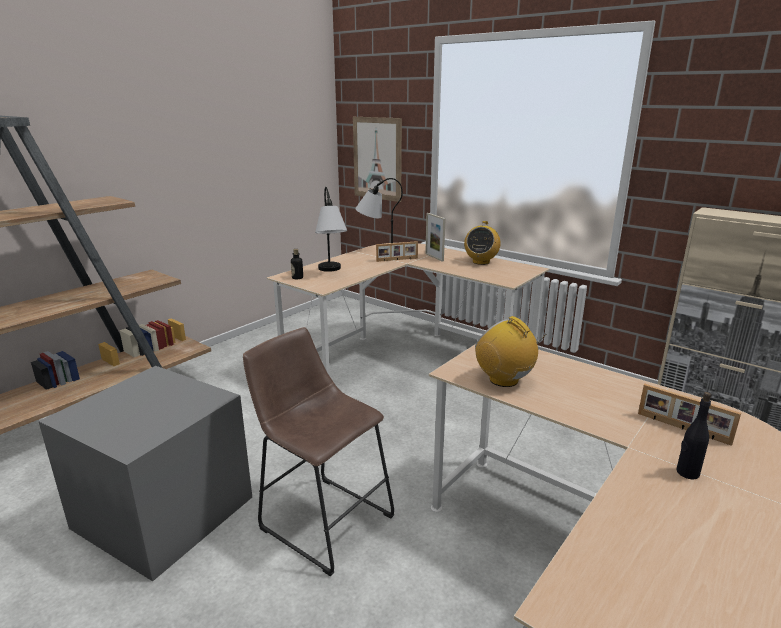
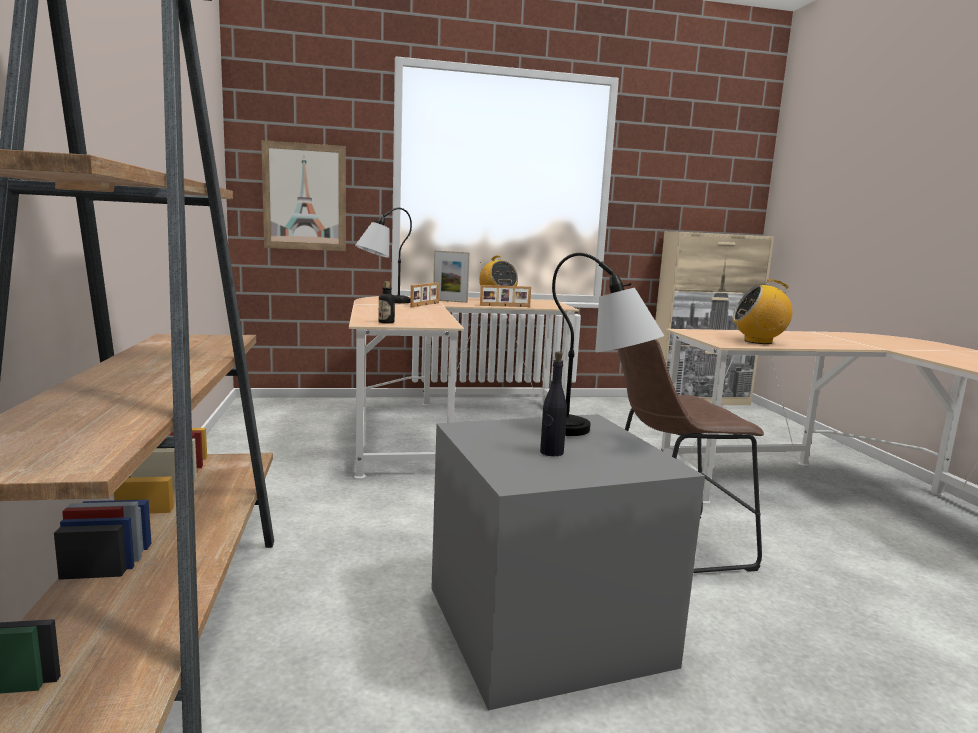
camera: 50 degrees left, 10 degrees down
(331, 272) = (403, 316): table lamp -> table lamp (597, 434)
(682, 428) = (870, 340): picture frame -> picture frame (505, 306)
(687, 472) = (926, 350): black bottle -> black bottle (551, 452)

